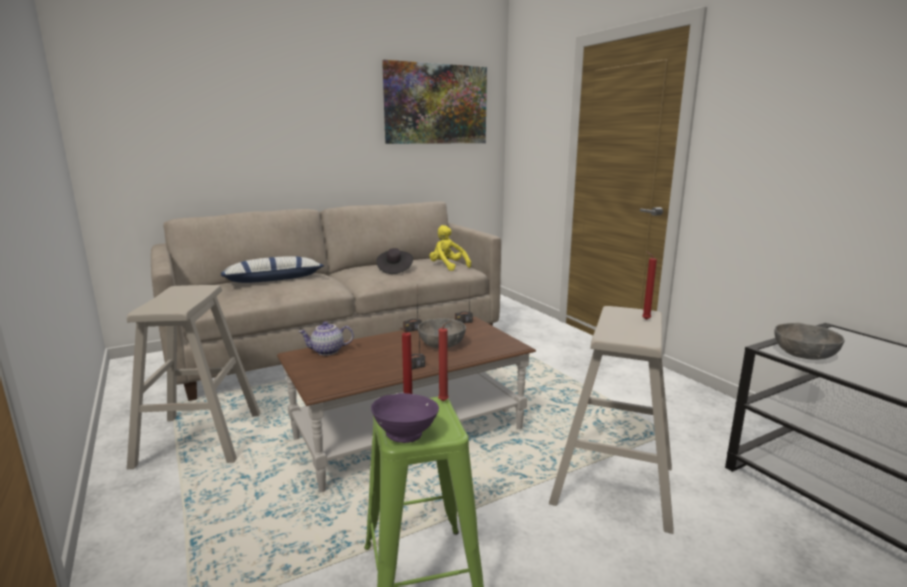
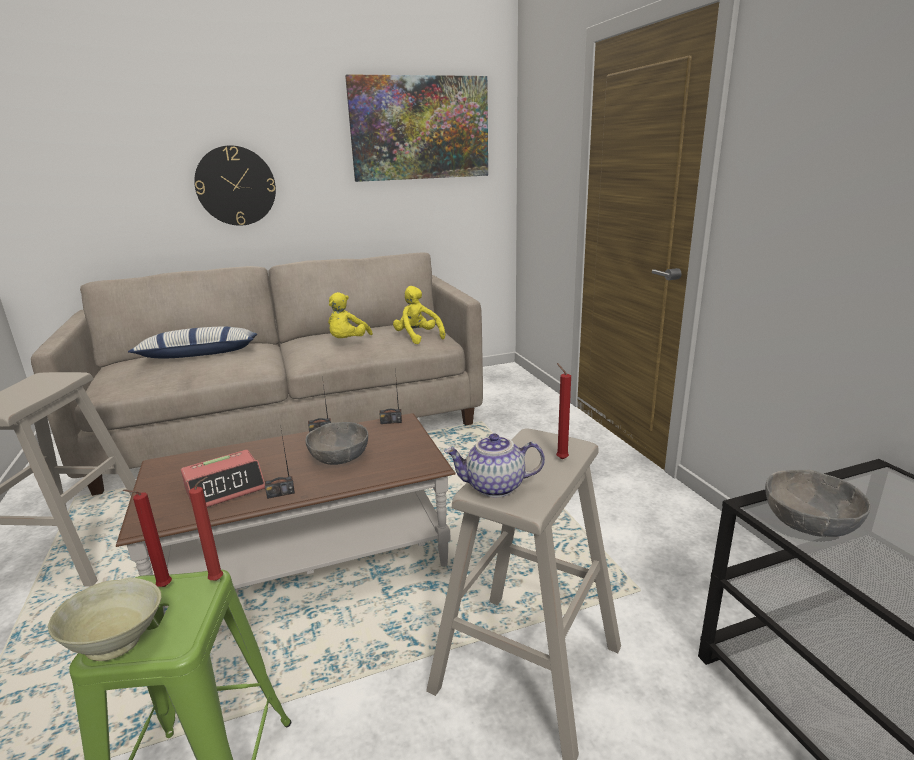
camera: 10 degrees right, 5 degrees up
(292, 143) = (236, 186): none -> wall clock
(327, 351) = (197, 461): teapot -> teapot (494, 487)
(366, 366) = (225, 488): none -> alarm clock
(394, 270) = (348, 342): black hat -> yellow plush toy
(406, 434) = (118, 642): purple bowl -> beige bowl

